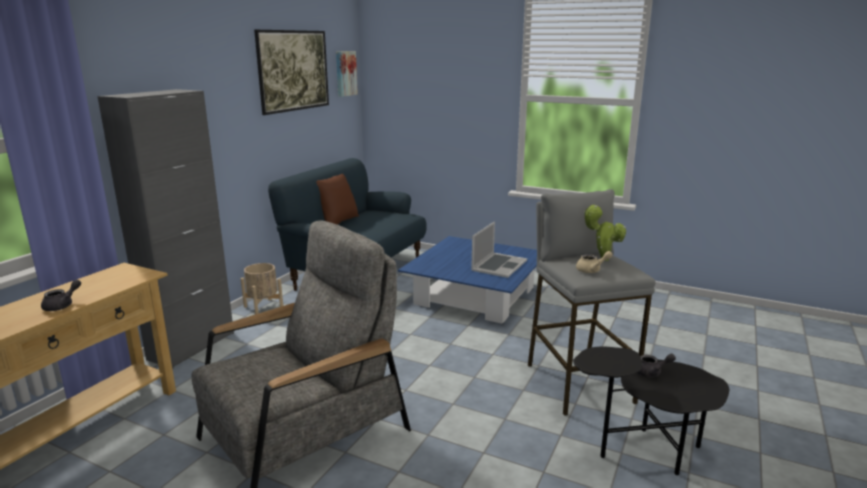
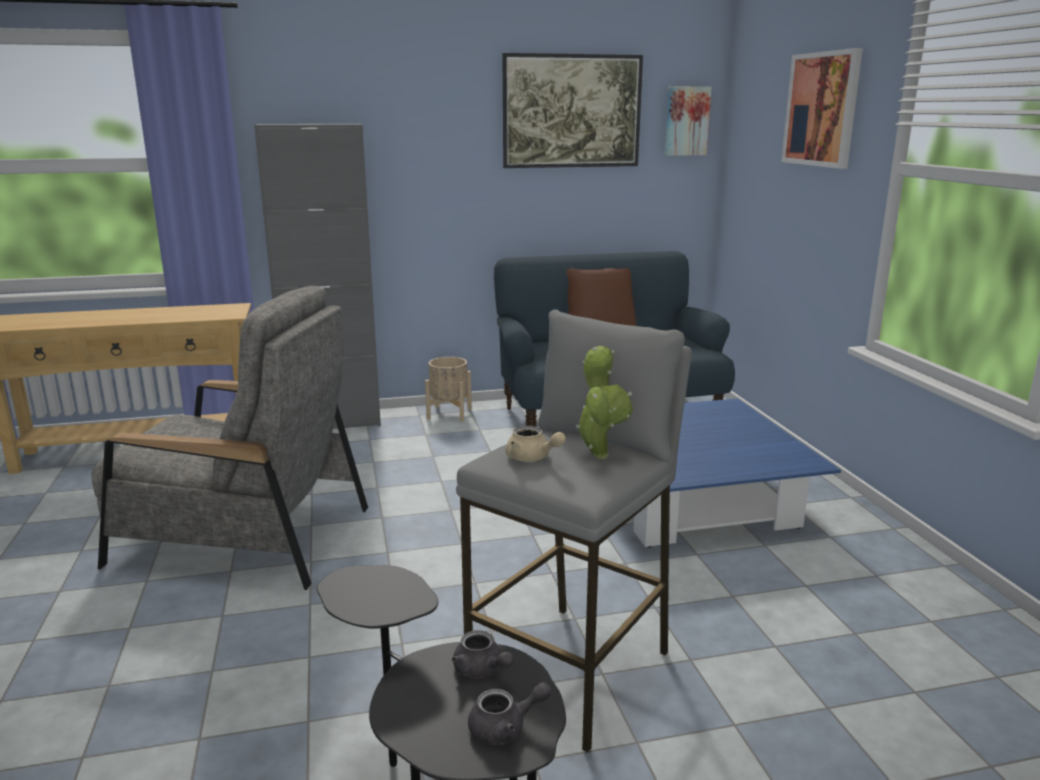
camera: 50 degrees right, 0 degrees up
(62, 305) = (136, 319): grey teapot -> grey teapot (505, 728)
(457, 67) = (822, 109): none -> picture
(499, 265) = (708, 456): laptop -> none

